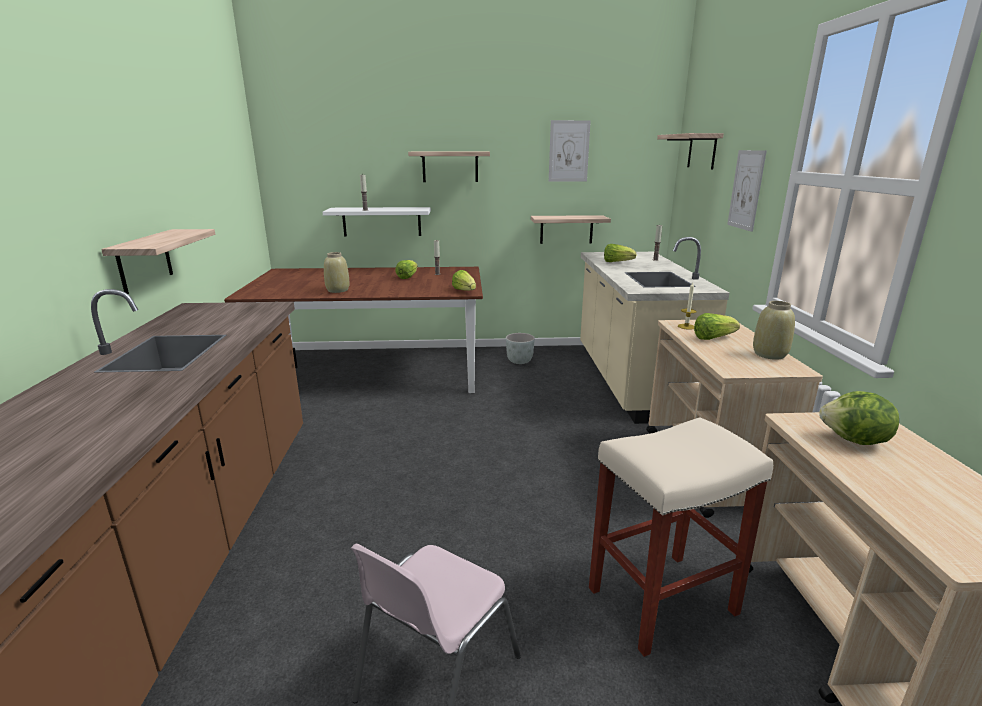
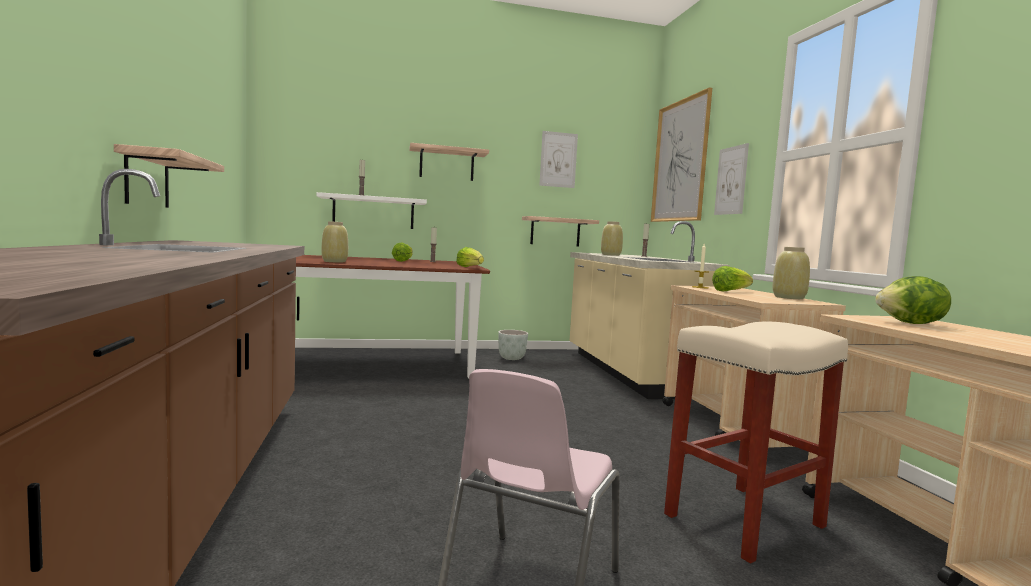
camera: 10 degrees left, 15 degrees down
(617, 262) = (610, 255): lettuce -> beige vase
(702, 151) = (680, 161): shelf -> picture

